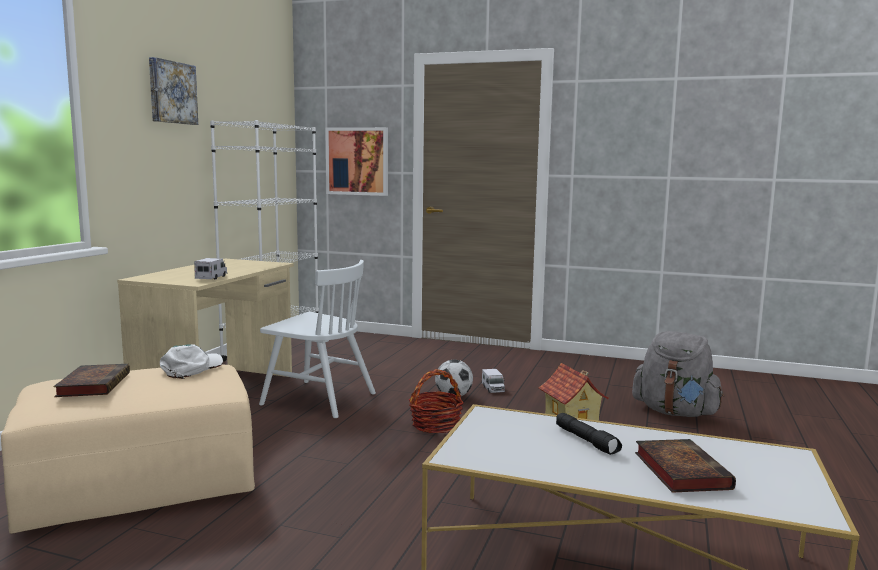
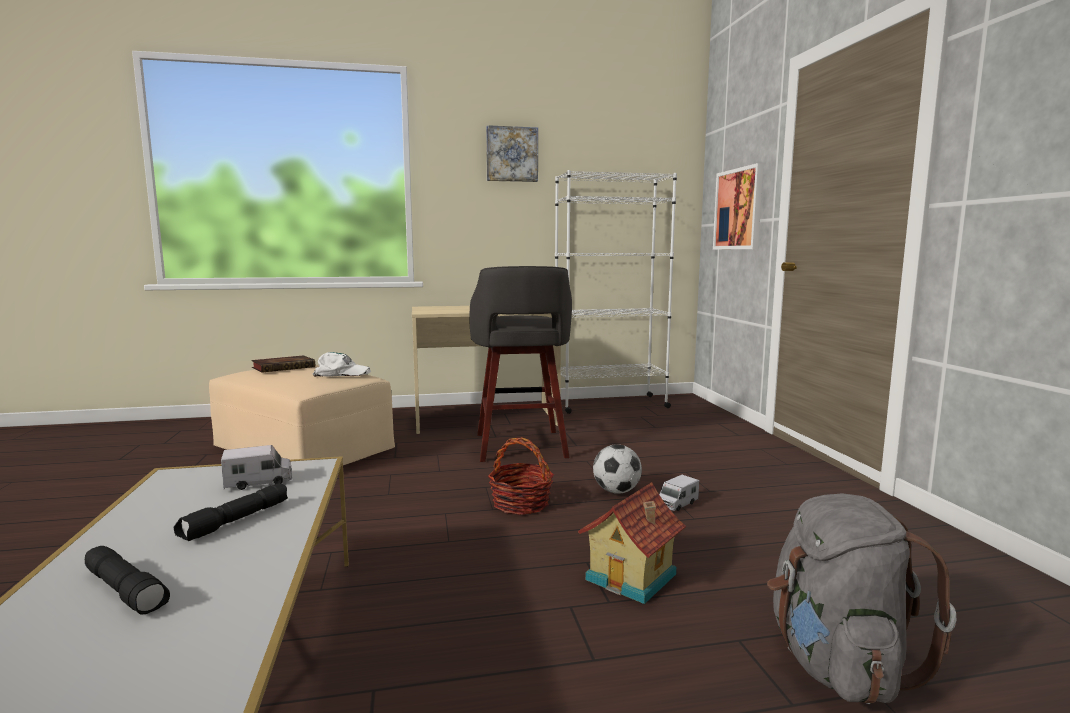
camera: 60 degrees right, 0 degrees up
(211, 278) = (451, 311): toy truck -> toy truck (259, 482)
(318, 399) = (520, 447): white chair -> grey stool
(679, 470) = (127, 590): book -> black flashlight

